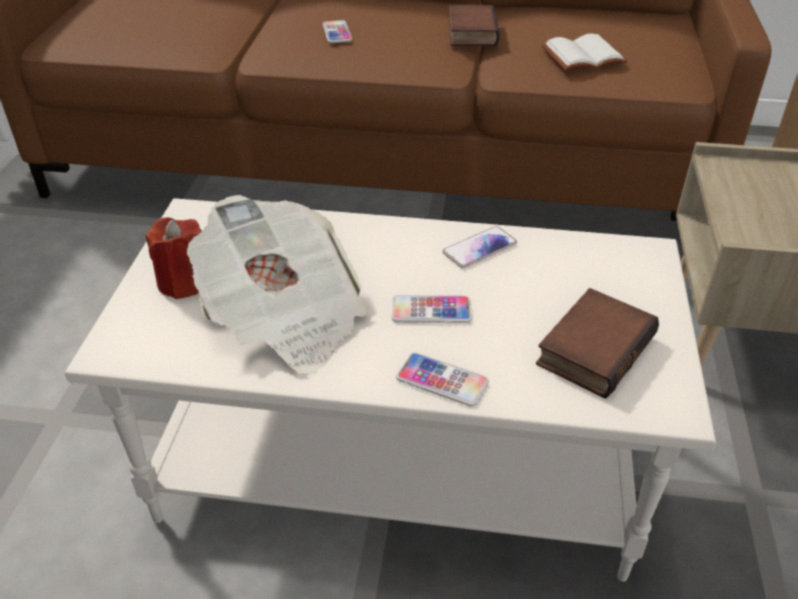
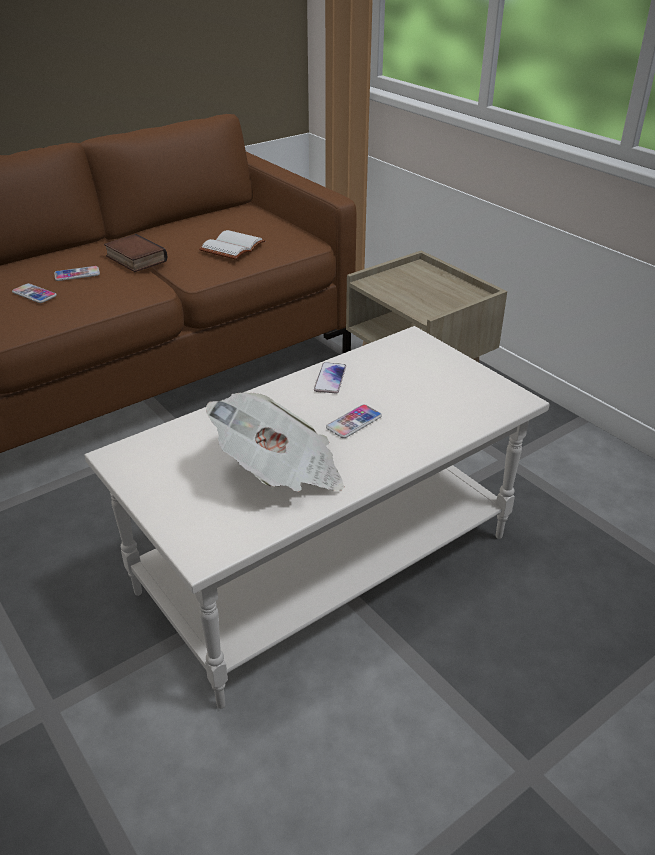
camera: 45 degrees left, 5 degrees down
(183, 282) = (184, 493): red candle -> none
(442, 380) = (410, 450): phone -> phone (77, 274)
(593, 348) = (452, 394): book -> none

